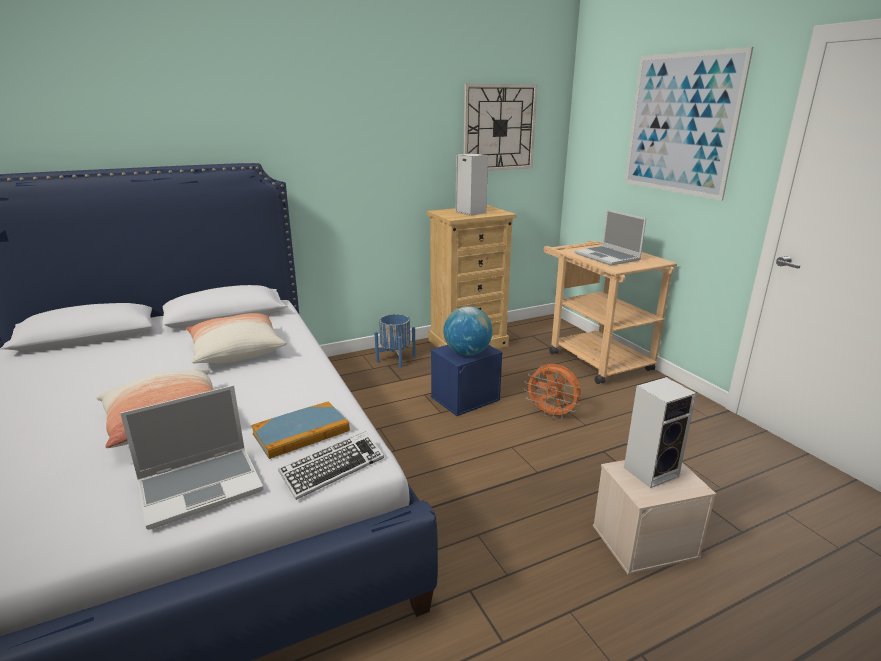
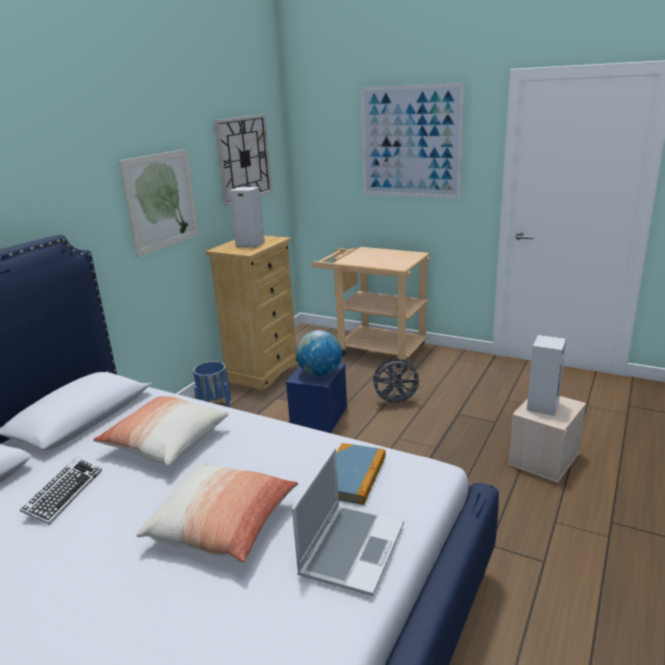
camera: 35 degrees left, 0 degrees up
(333, 469) = (420, 487): keyboard -> keyboard (64, 494)
(384, 154) = (161, 201): none -> picture
(552, 414) = (396, 402): orange fan -> grey fan
(608, 257) = (379, 259): laptop -> none

